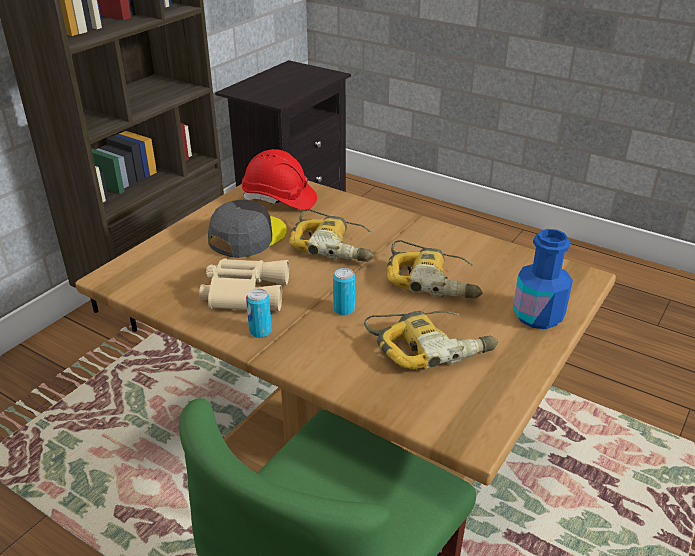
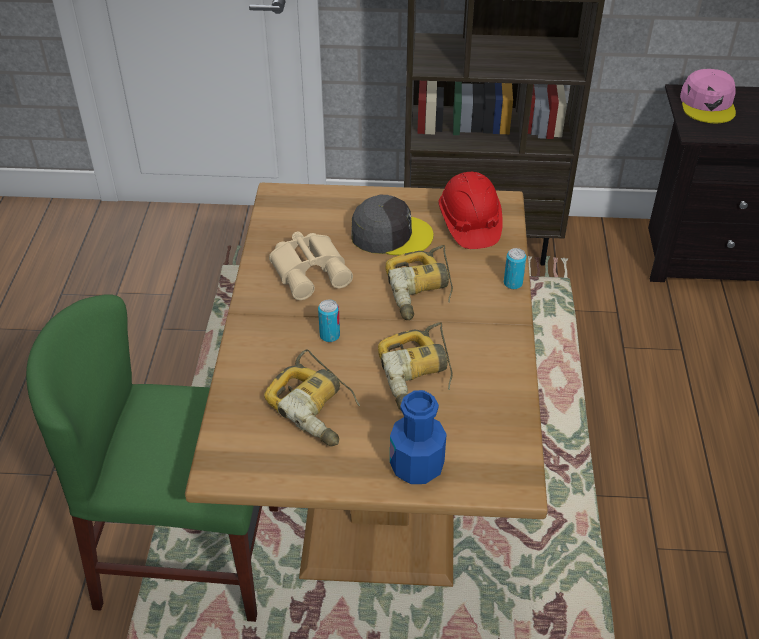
camera: 60 degrees right, 10 degrees up
(256, 89) = (707, 104): none -> pink cap
(260, 331) = (267, 302): can -> can (513, 283)

